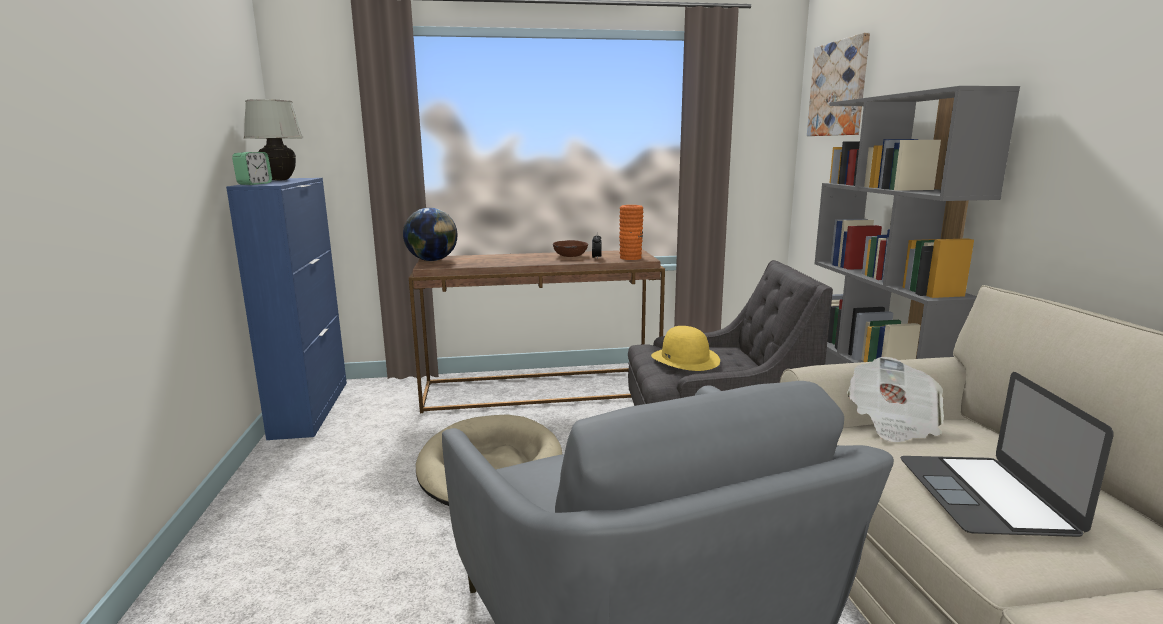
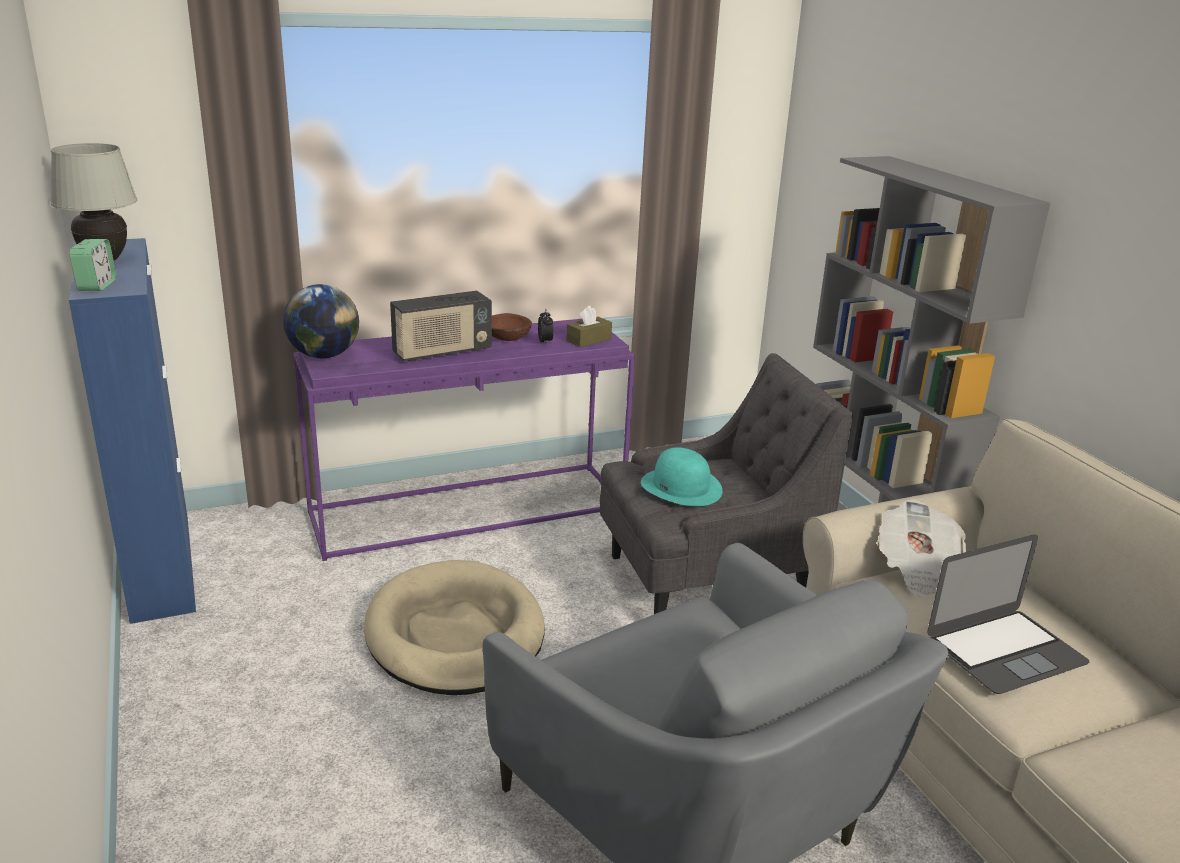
camera: 15 degrees left, 10 degrees up
(516, 261) = (442, 352): none -> radio
(542, 390) = (470, 509): brown console table -> purple console table
(630, 258) = (588, 340): orange vase -> brown tissue box
(685, 359) = (681, 487): yellow hat -> turquoise hat
(838, 89) = (842, 117): picture -> none
(984, 494) = (1005, 650): laptop -> laptop turned 105 degrees counterclockwise

